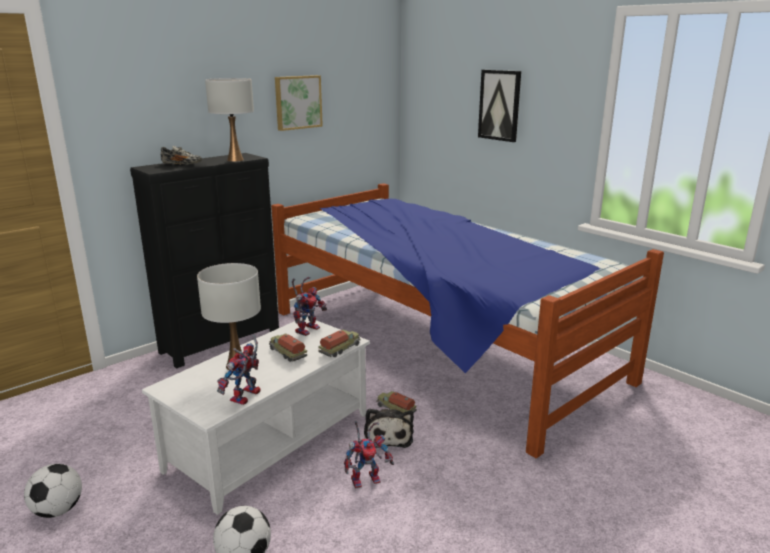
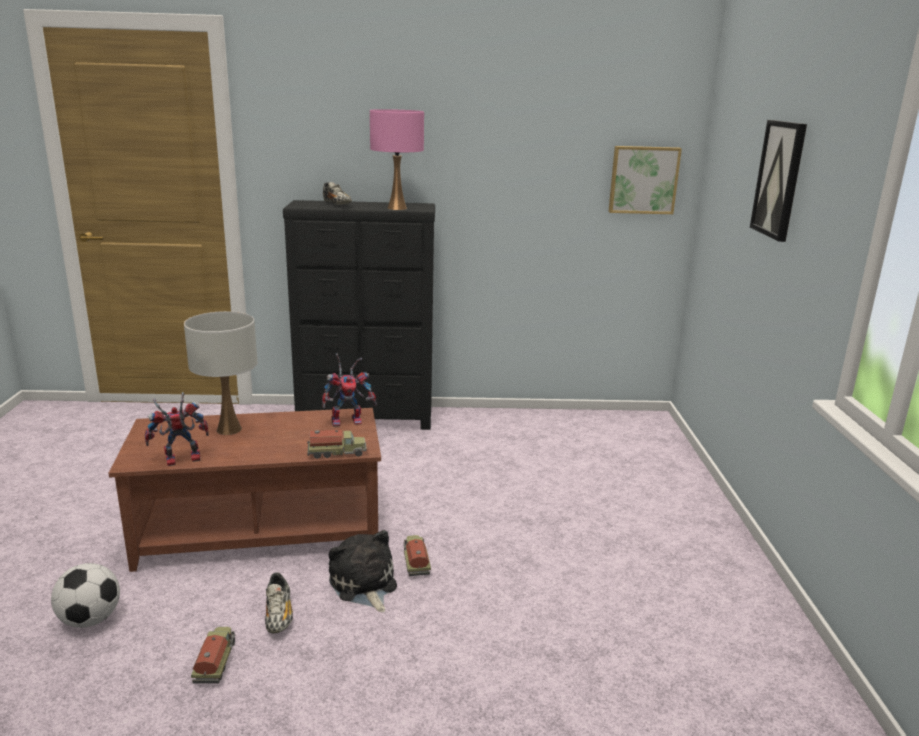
camera: 40 degrees right, 0 degrees up
(58, 510) = (58, 505): football -> none
(235, 160) = (397, 208): white table lamp -> pink table lamp
(271, 442) = (260, 532): white coffee table -> brown coffee table
(287, 353) = (286, 436): toy truck -> toy truck (216, 662)
(297, 102) = (521, 149): picture -> picture (643, 180)
(367, 478) = (279, 615): toy robot -> shoe
(388, 436) = (364, 585): plush toy -> plush toy turned 120 degrees clockwise
(437, 345) = (578, 514): bed -> none

